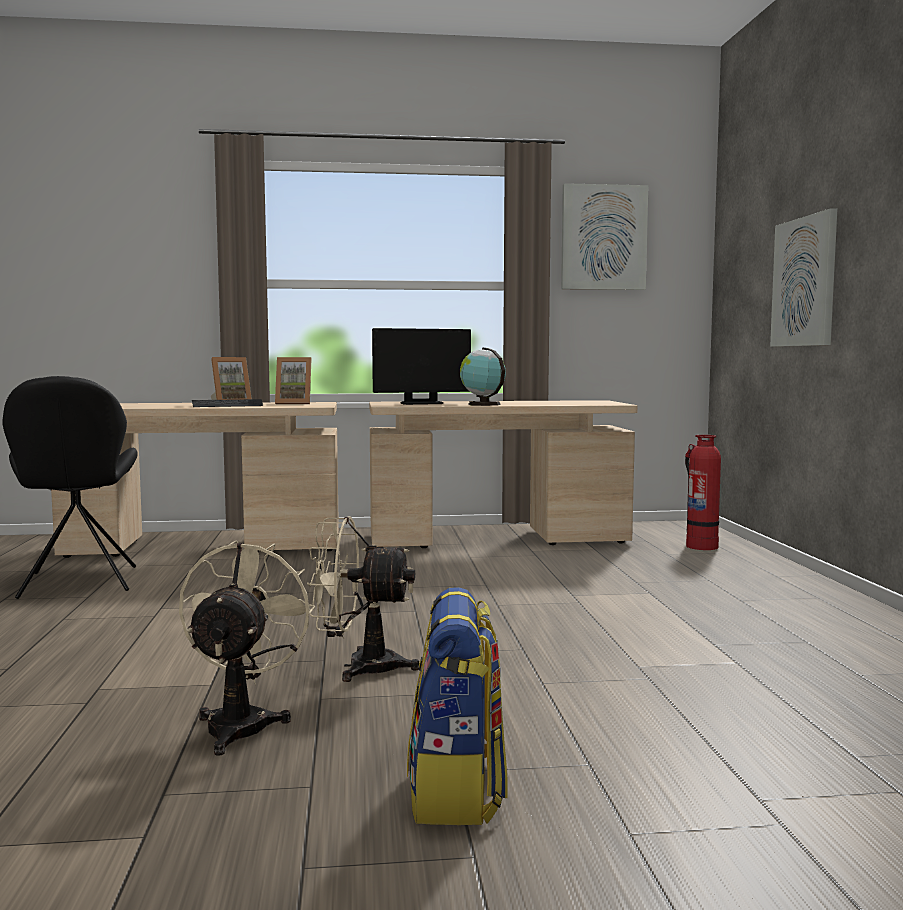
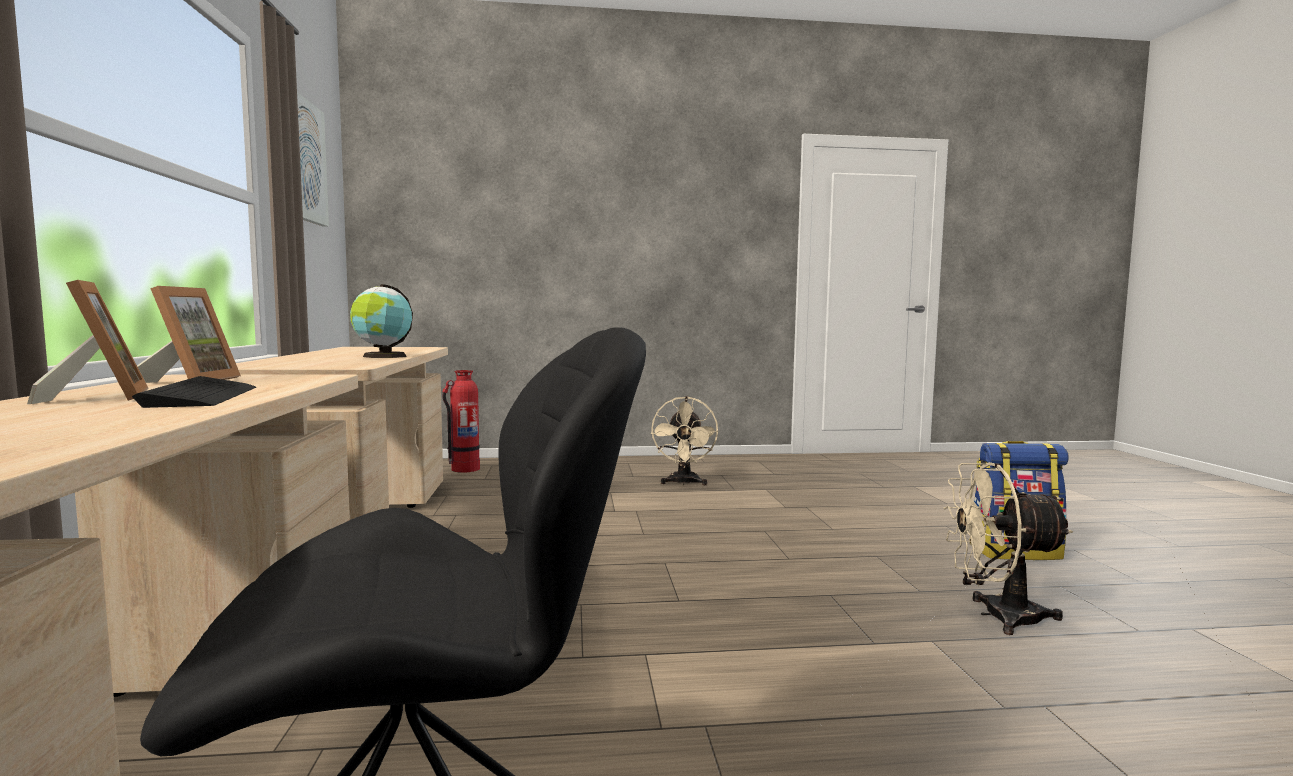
camera: 90 degrees left, 0 degrees up
(359, 667) = (839, 580): beige fan -> beige fan (683, 483)
(421, 403) = (322, 362): monitor -> none
(805, 282) = (527, 246): picture -> none

